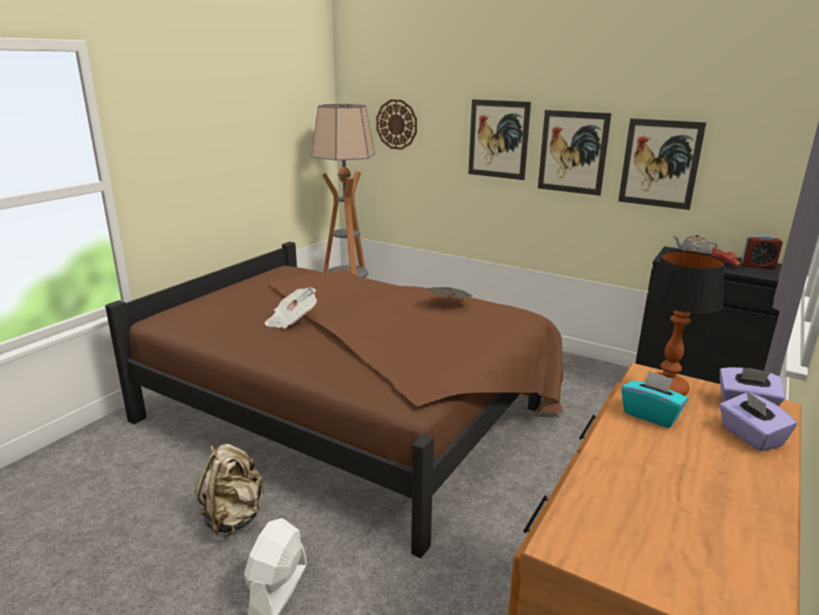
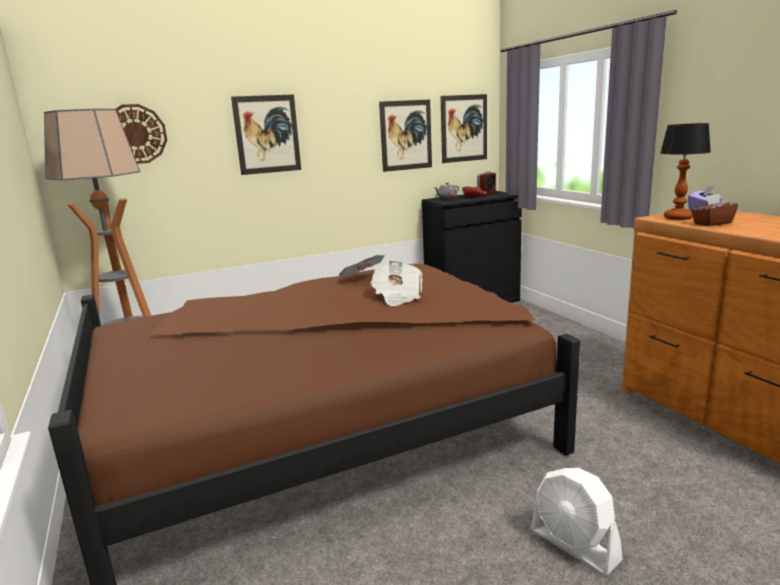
camera: 55 degrees left, 5 degrees down
(234, 517) = (437, 553): beige backpack -> none
(291, 321) = (279, 341): newspaper -> newspaper (397, 297)
(573, 152) = (339, 136): picture -> picture (464, 128)
(651, 415) = (712, 223): turquoise tissue box -> brown tissue box
(750, 436) = (742, 216): purple tissue box -> none

